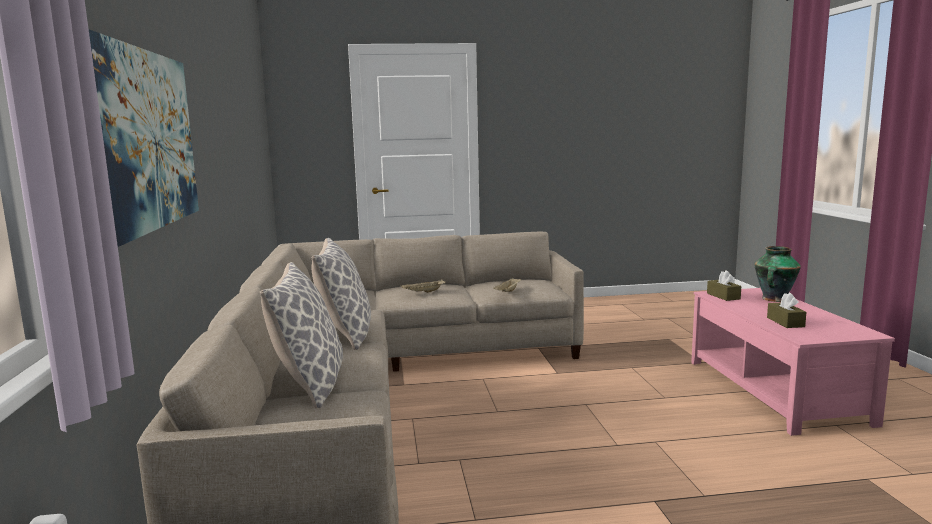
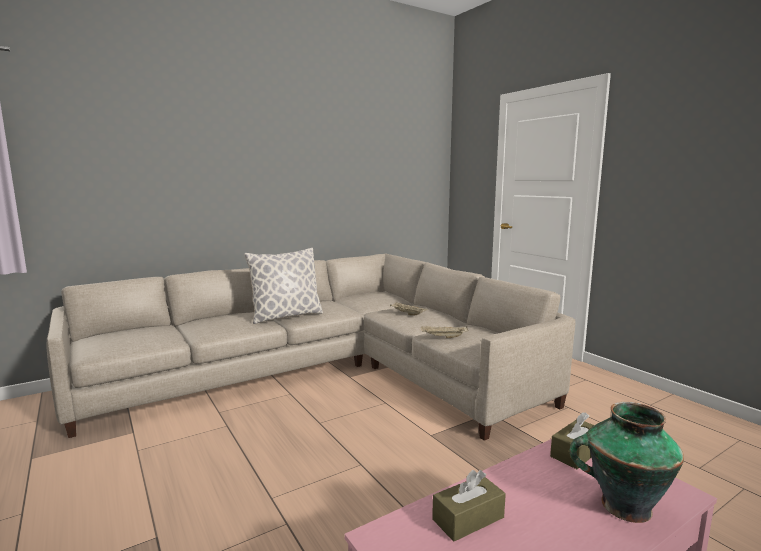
camera: 65 degrees right, 0 degrees up
(144, 140) = (136, 172): picture -> none
(310, 384) = (185, 327): pillow -> none

